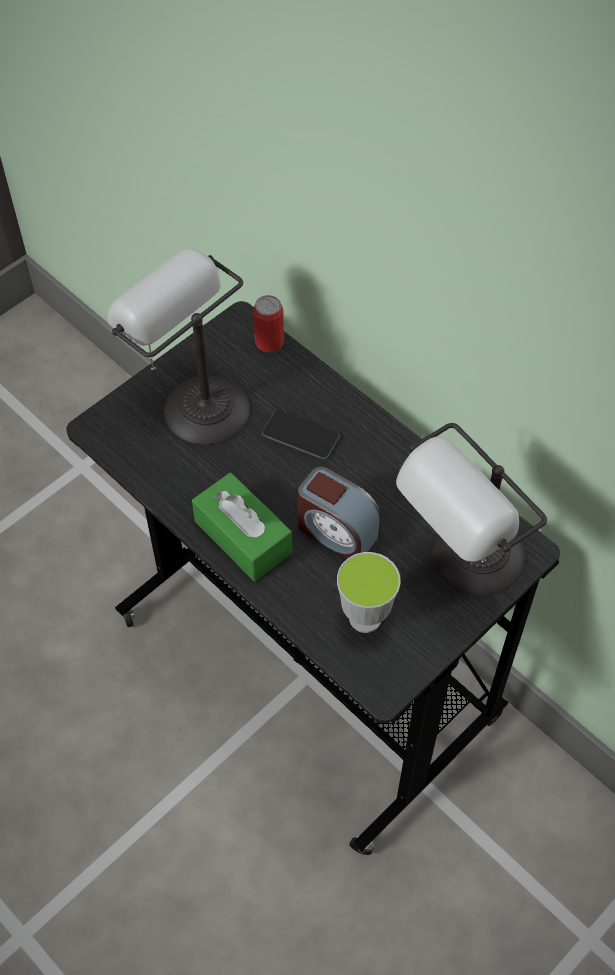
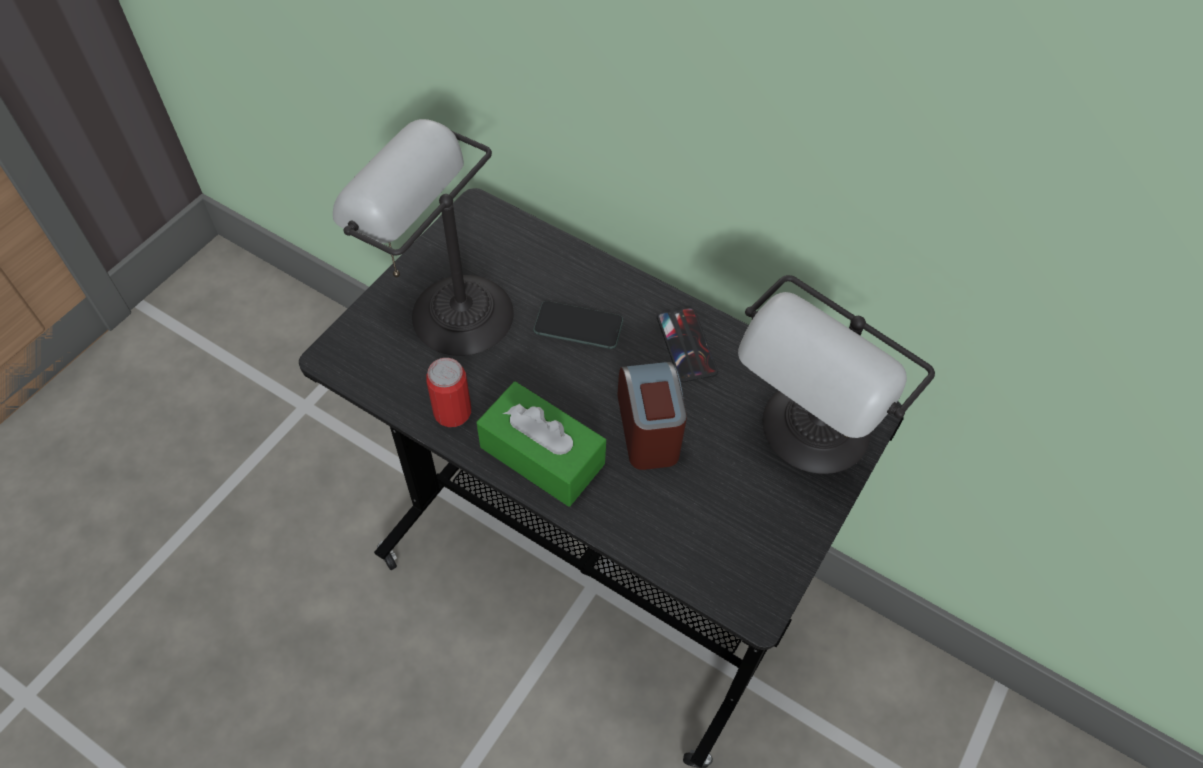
camera: 15 degrees left, 0 degrees up
(269, 342) = (515, 228): can -> can (452, 412)
(336, 531) = (649, 429): alarm clock -> alarm clock turned 120 degrees counterclockwise
(365, 618) = (710, 525): cup -> none
(388, 467) = (686, 345): none -> phone

